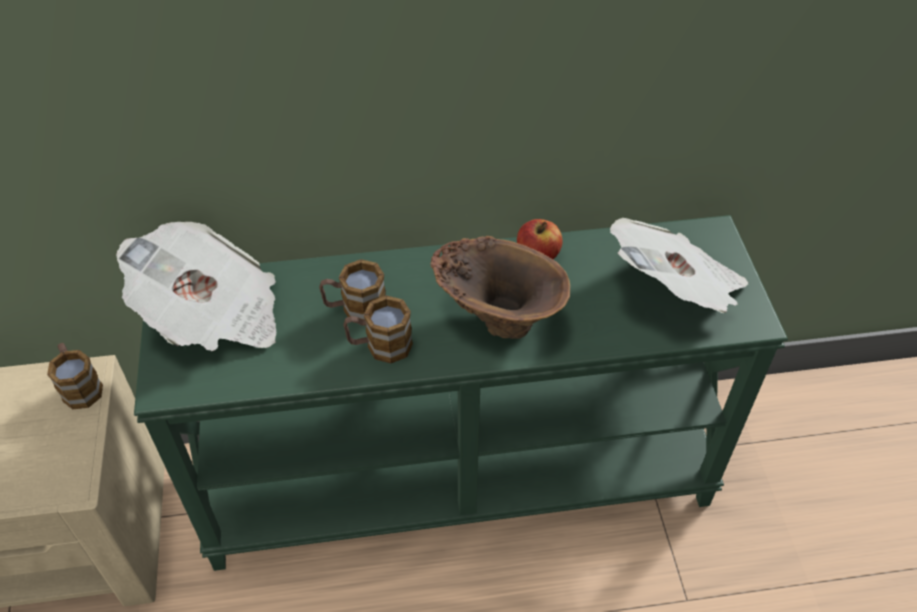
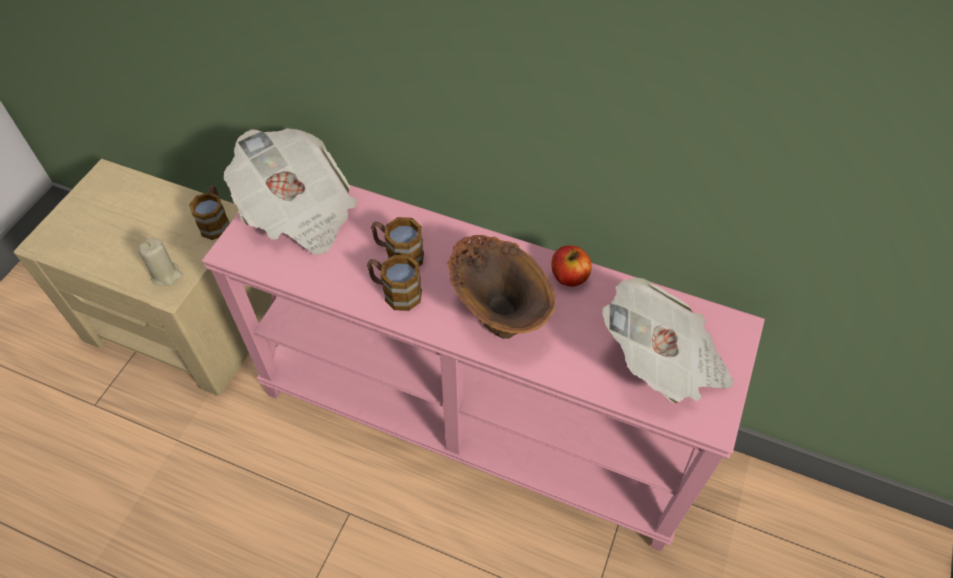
camera: 30 degrees right, 5 degrees up
(57, 470) = (166, 274): none -> beige candle
(459, 475) = (477, 419): green console table -> pink console table

